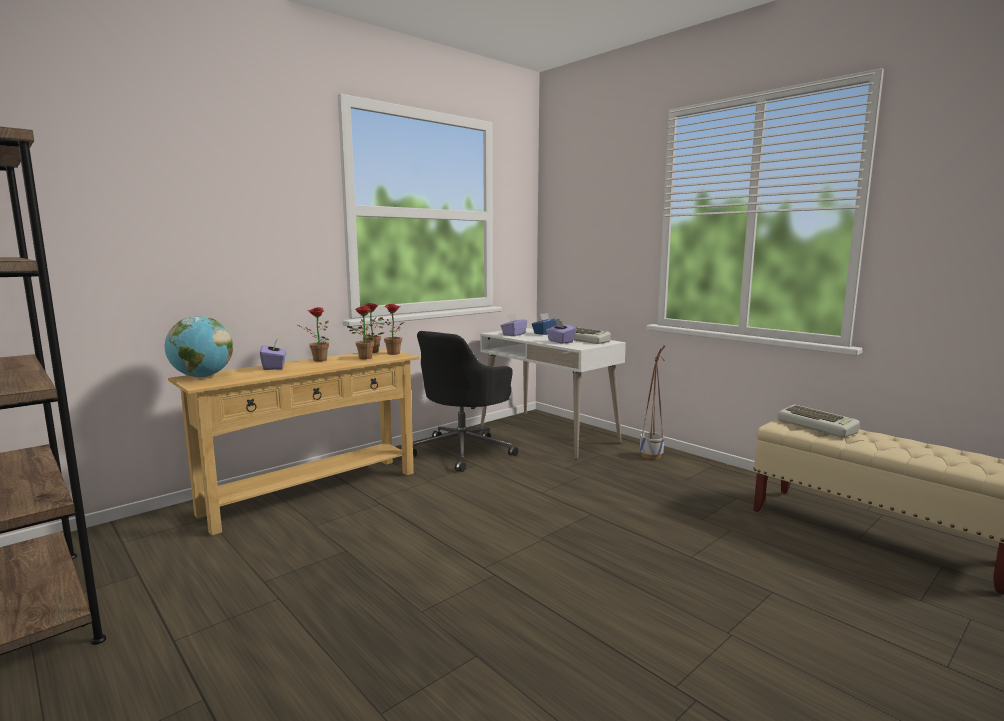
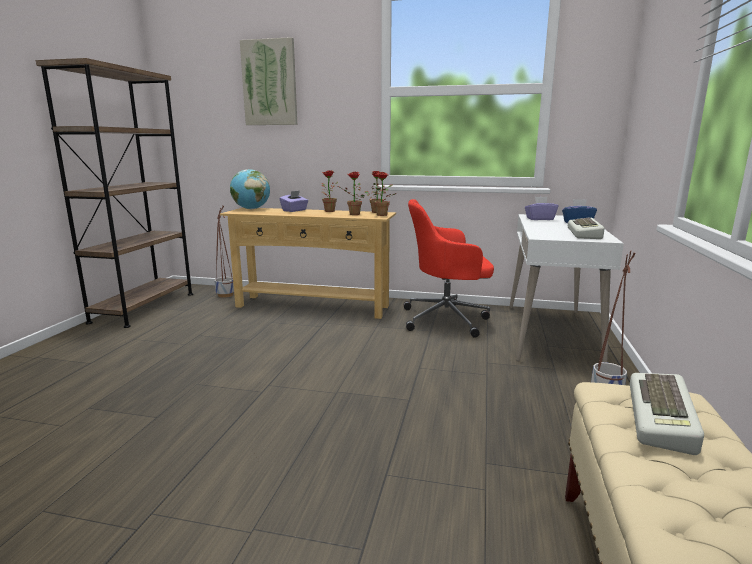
camera: 55 degrees right, 5 degrees up
(144, 531) = (225, 295): none -> planter
(185, 186) = (270, 83): none -> picture
(463, 451) = (447, 319): black office chair -> red office chair
(560, 341) = (550, 230): purple tissue box -> none

